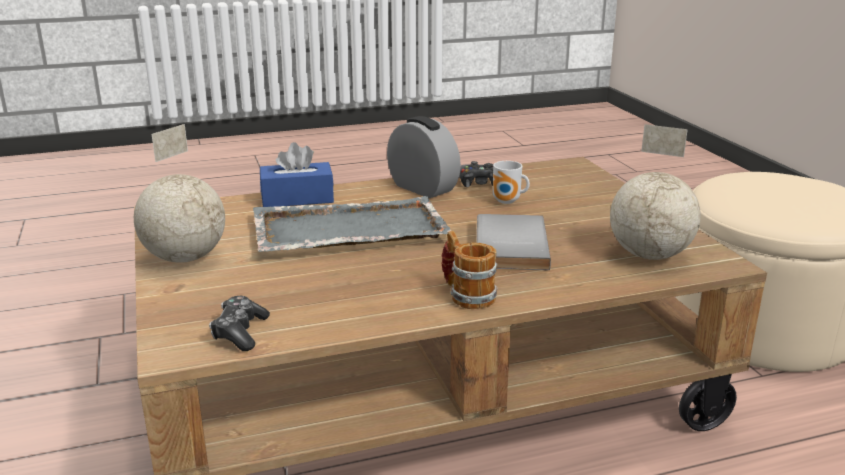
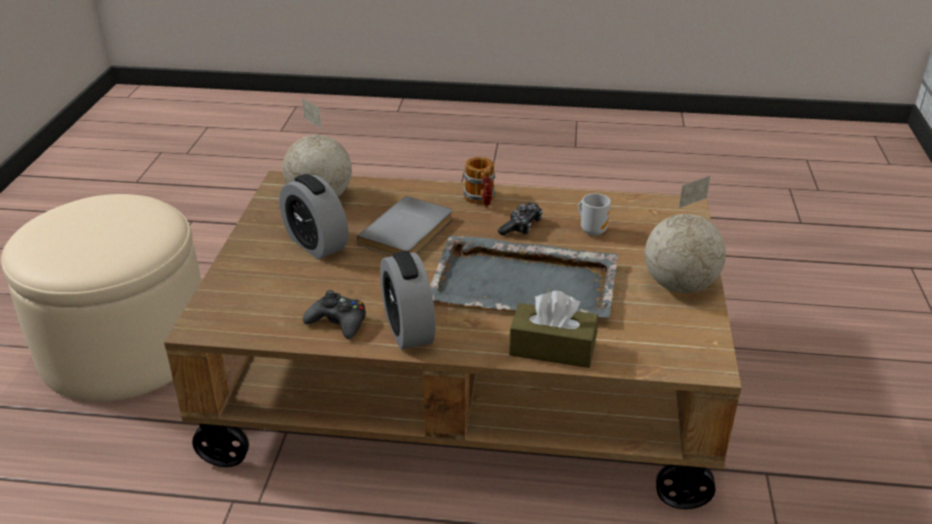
camera: 155 degrees left, 10 degrees up
(240, 333) = (642, 208): game controller -> game controller (521, 227)
(297, 198) = (552, 348): blue tissue box -> brown tissue box
(508, 202) = (348, 283): mug -> mug (592, 230)
(581, 219) = (316, 244): none -> alarm clock

